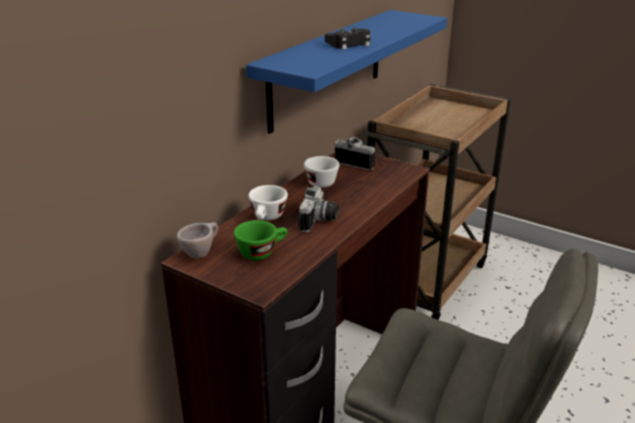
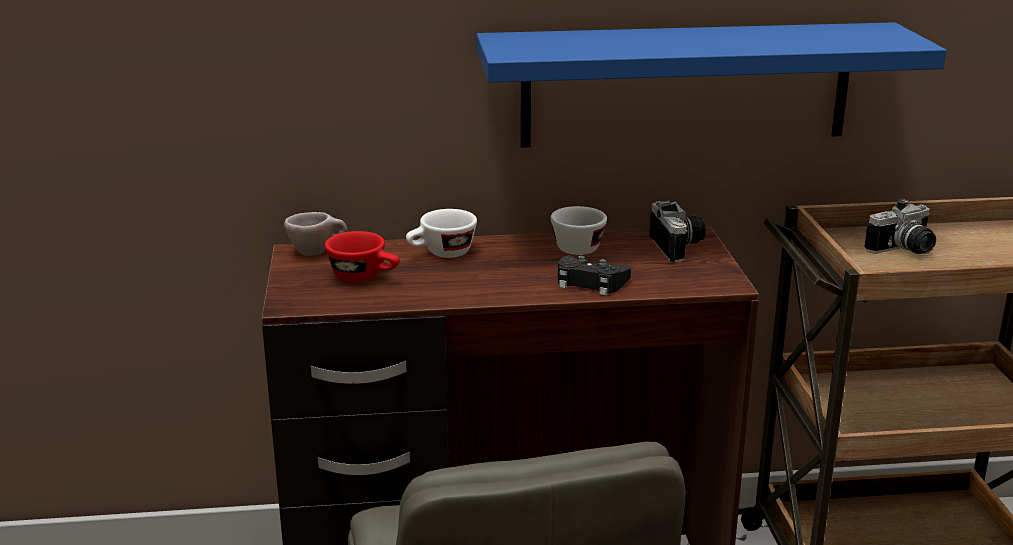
camera: 50 degrees right, 5 degrees down
(262, 252) = (365, 277): green cup -> red cup
(320, 221) = (482, 280): camera -> camera (904, 250)
(349, 44) = (661, 43): black game controller -> black game controller (590, 282)

